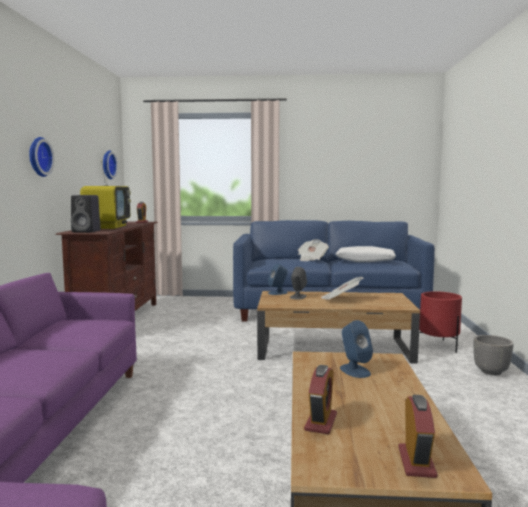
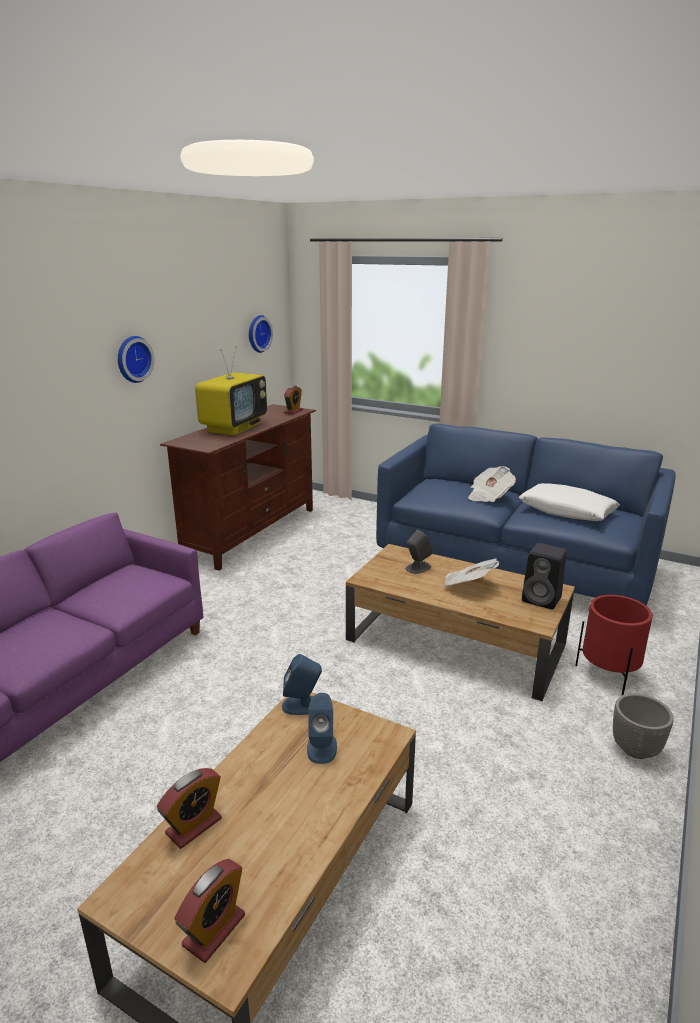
camera: 25 degrees right, 15 degrees up
(87, 231) = (194, 443): black speaker -> black speaker (542, 599)
(278, 293) = (402, 553): blue speaker -> blue speaker (302, 705)

